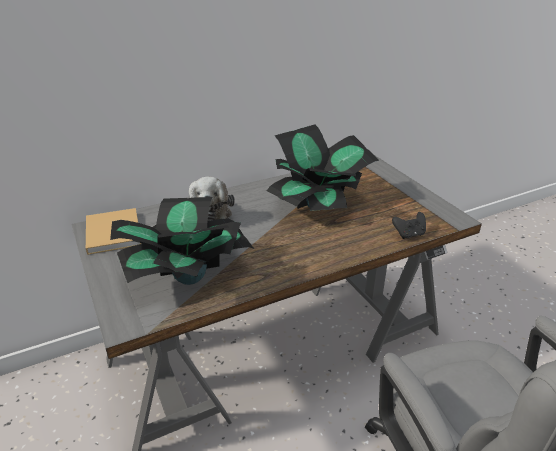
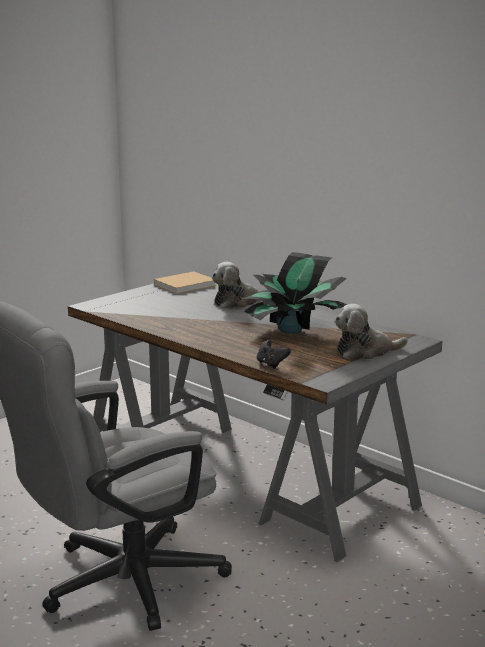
camera: 70 degrees right, 15 degrees down
(188, 277) = (147, 310): potted plant -> none
(389, 186) = (366, 352): none -> plush toy

